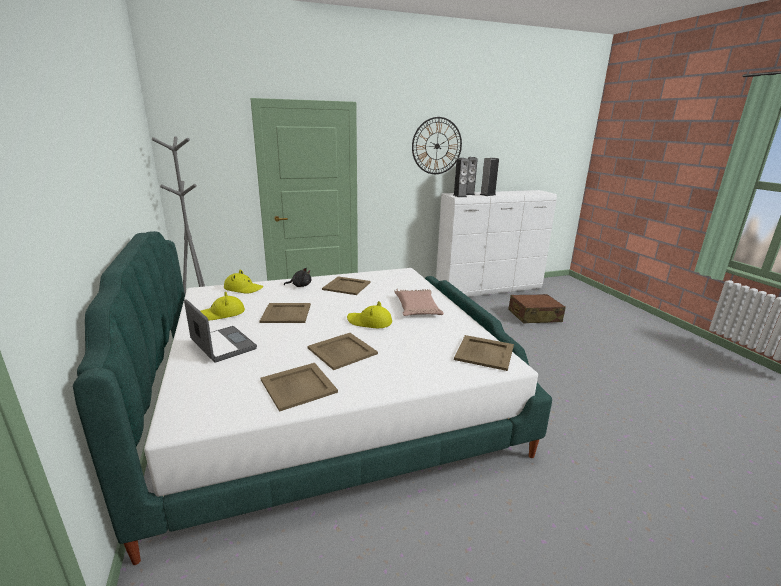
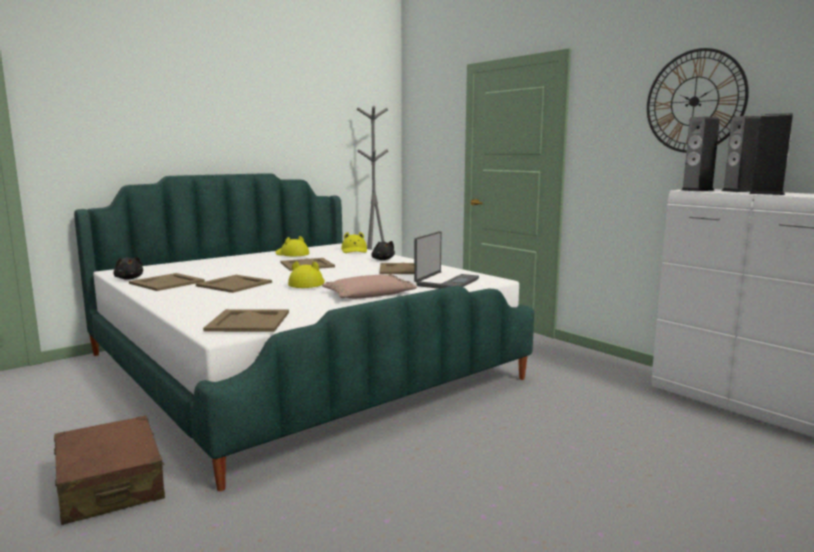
camera: 70 degrees right, 10 degrees down
(222, 345) = (232, 262): laptop -> laptop (446, 282)
(246, 412) = (129, 278): none -> black plush toy
(534, 316) = (727, 476): brown suitcase -> brown suitcase (110, 485)

